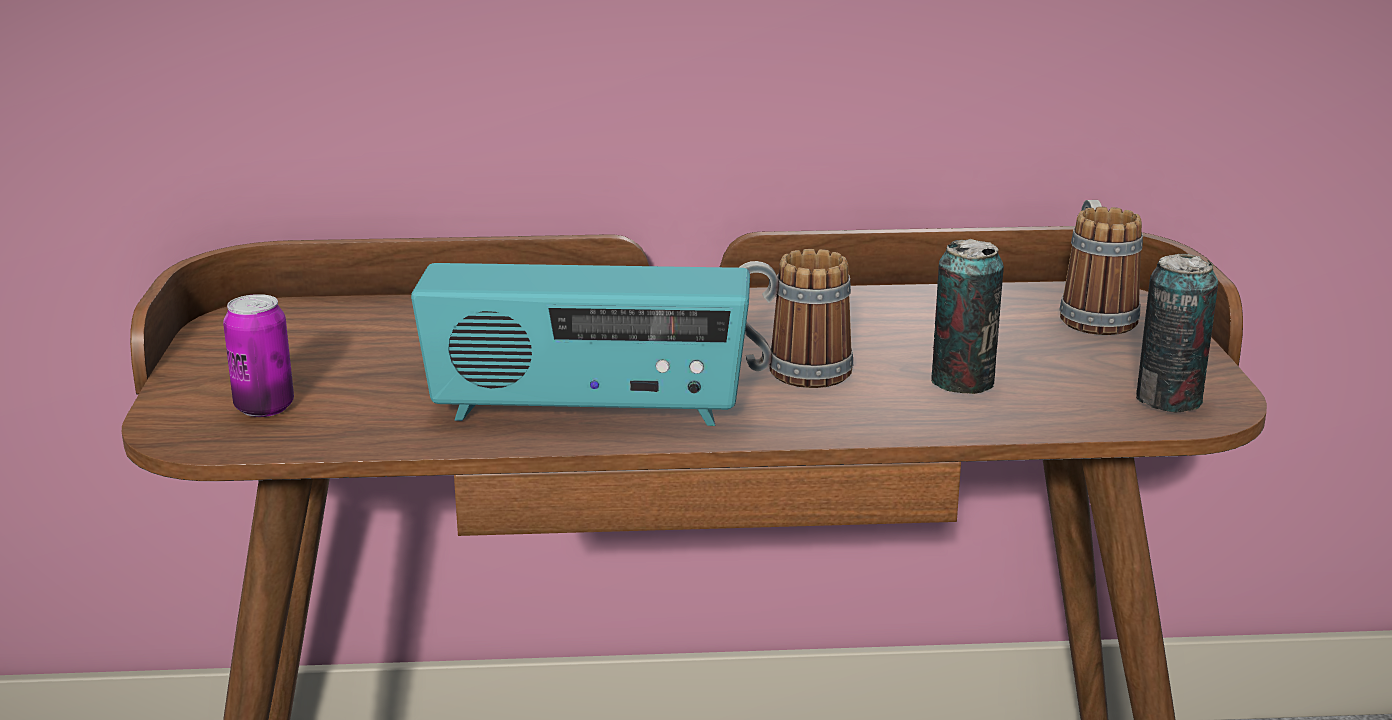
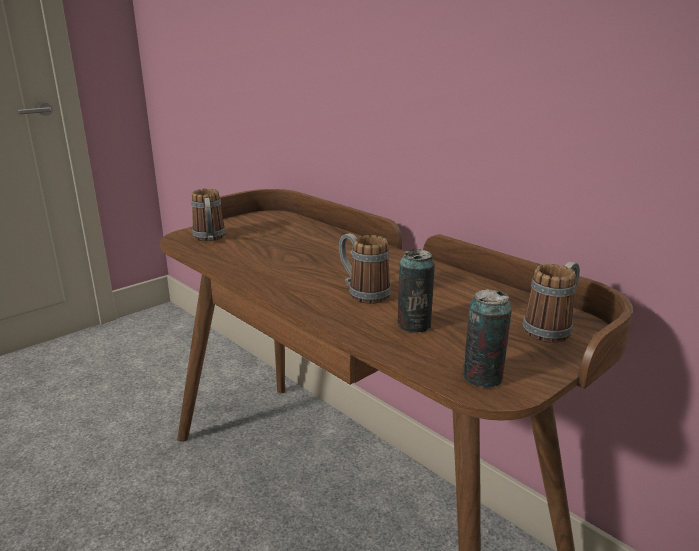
camera: 50 degrees right, 0 degrees up
(264, 408) = (210, 239): can -> mug
(586, 413) = (271, 275): radio -> none

